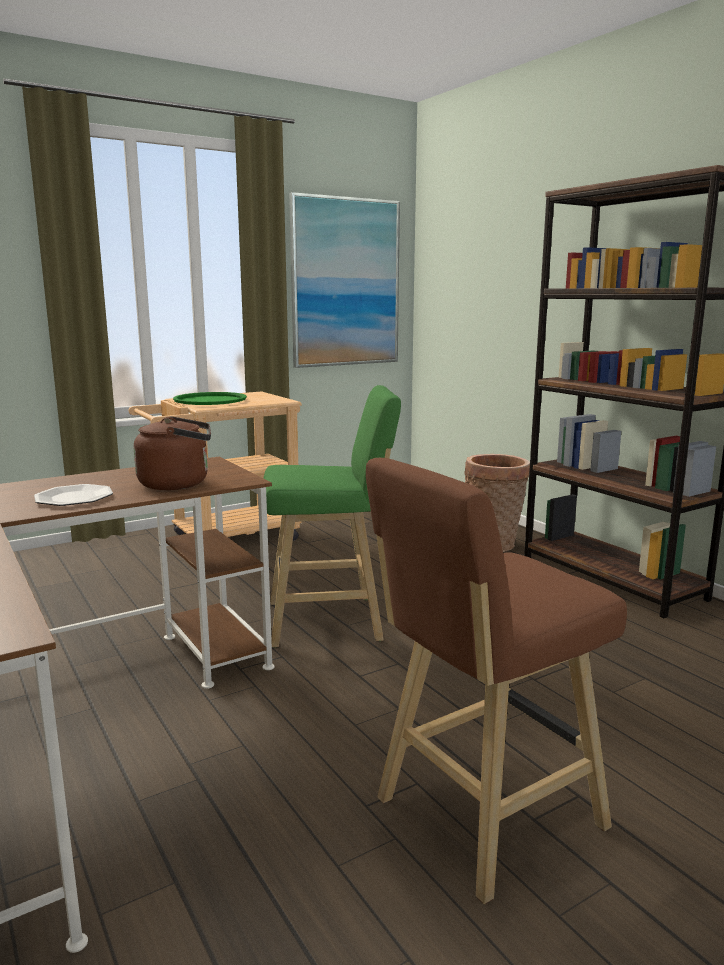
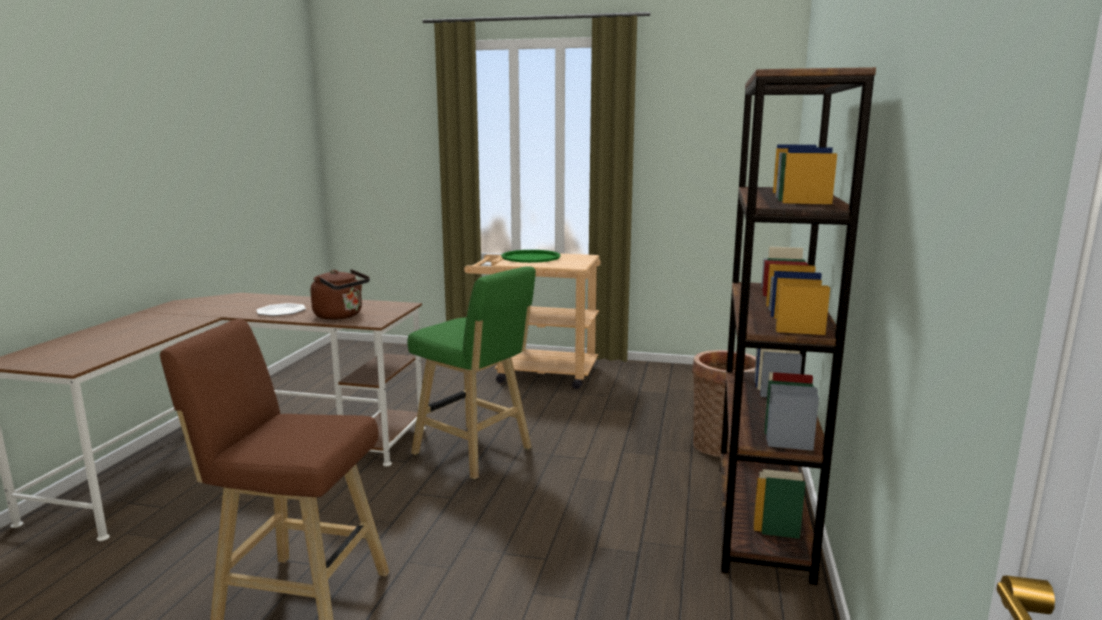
camera: 45 degrees right, 0 degrees up
(345, 283) = (708, 159): picture -> none

